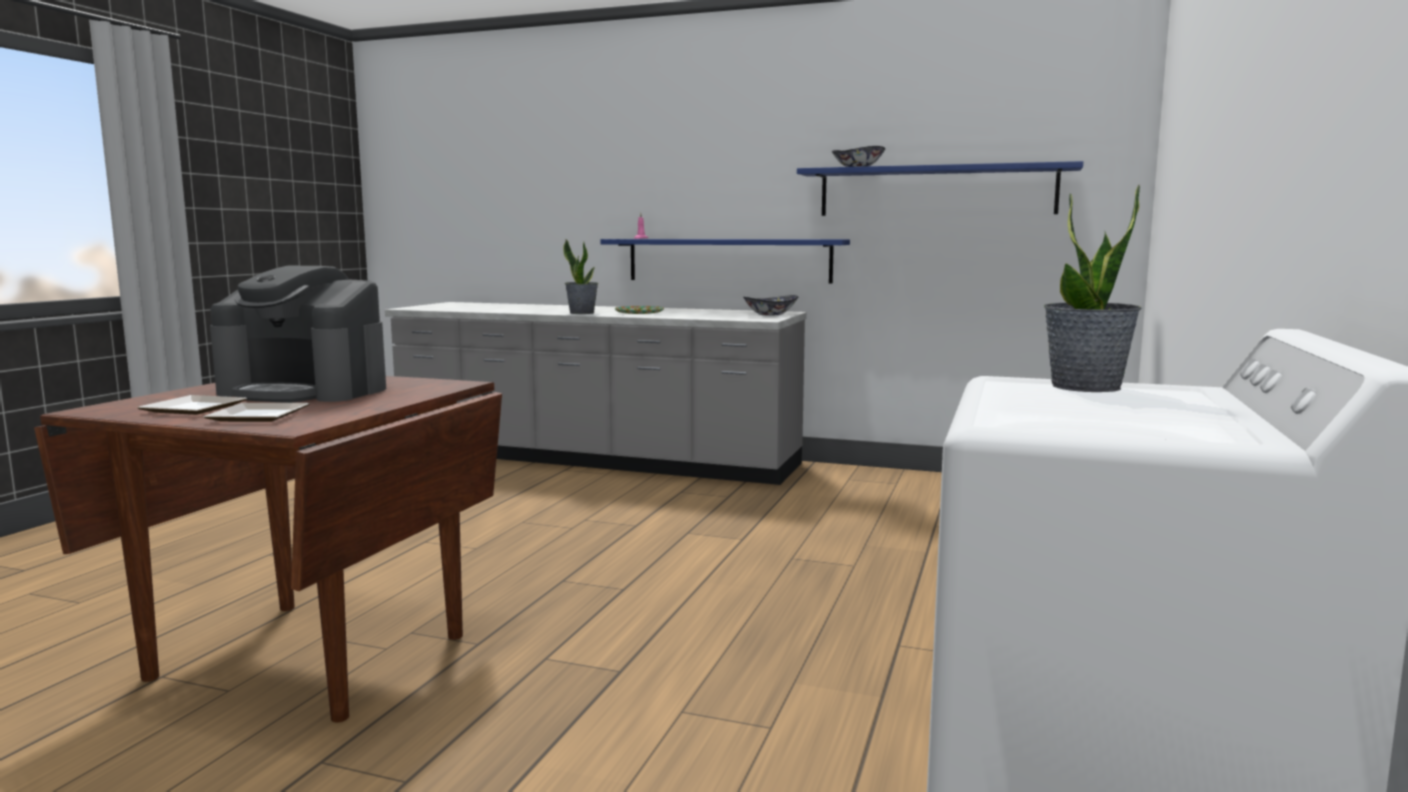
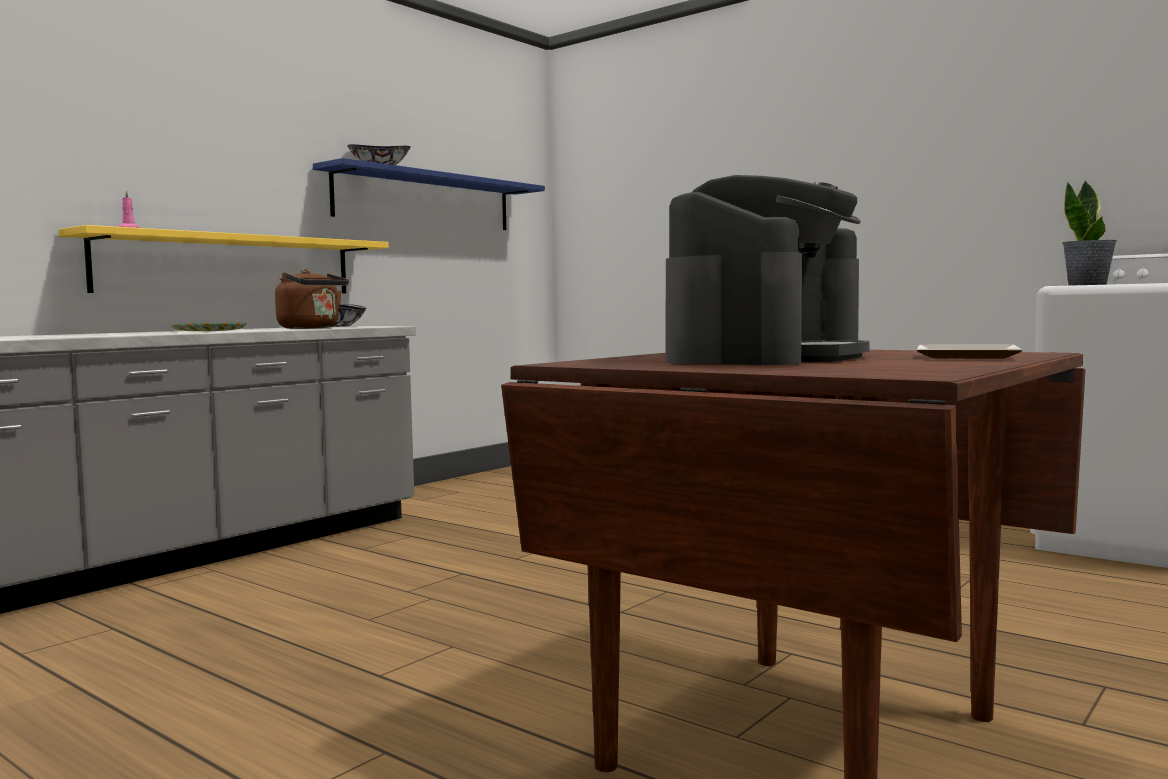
camera: 70 degrees left, 5 degrees down
(194, 408) = (907, 363): plate -> none
(582, 313) = (142, 334): potted plant -> none
(706, 316) = (312, 328): none -> brown kettle
(728, 260) = (229, 265): blue shelf -> yellow shelf

